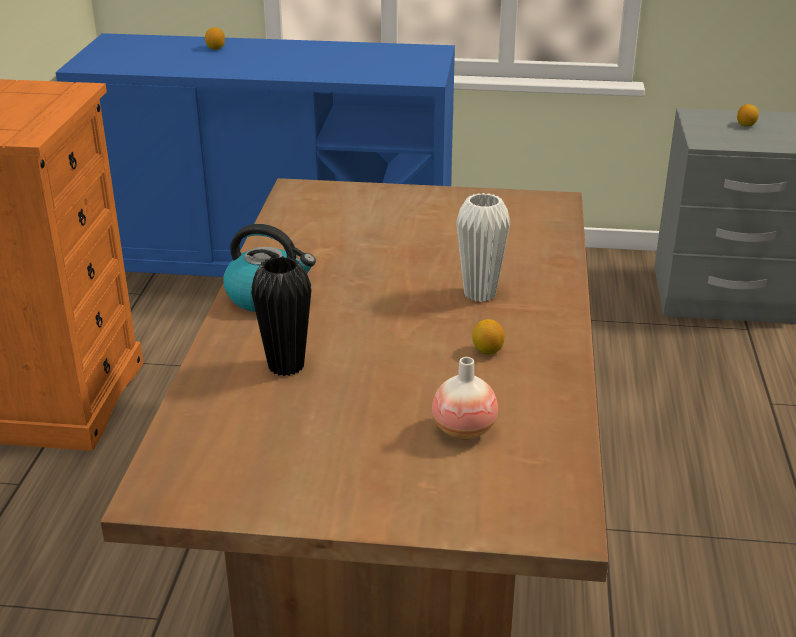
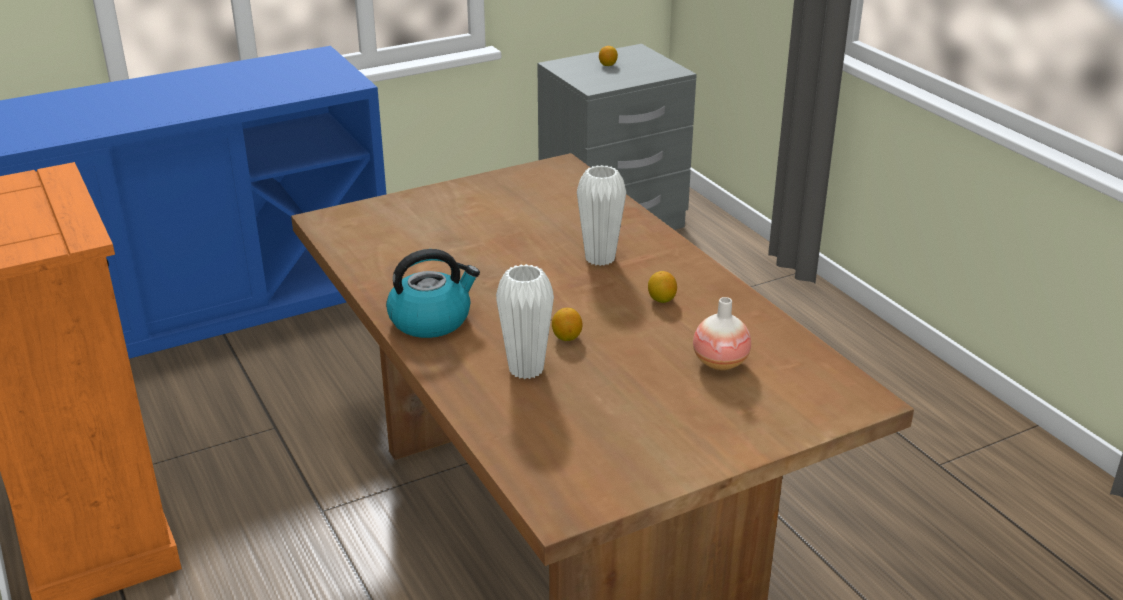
camera: 35 degrees left, 0 degrees up
(215, 48) = (85, 101): lemon -> lemon (566, 337)
(286, 366) = (526, 369): black vase -> white vase

